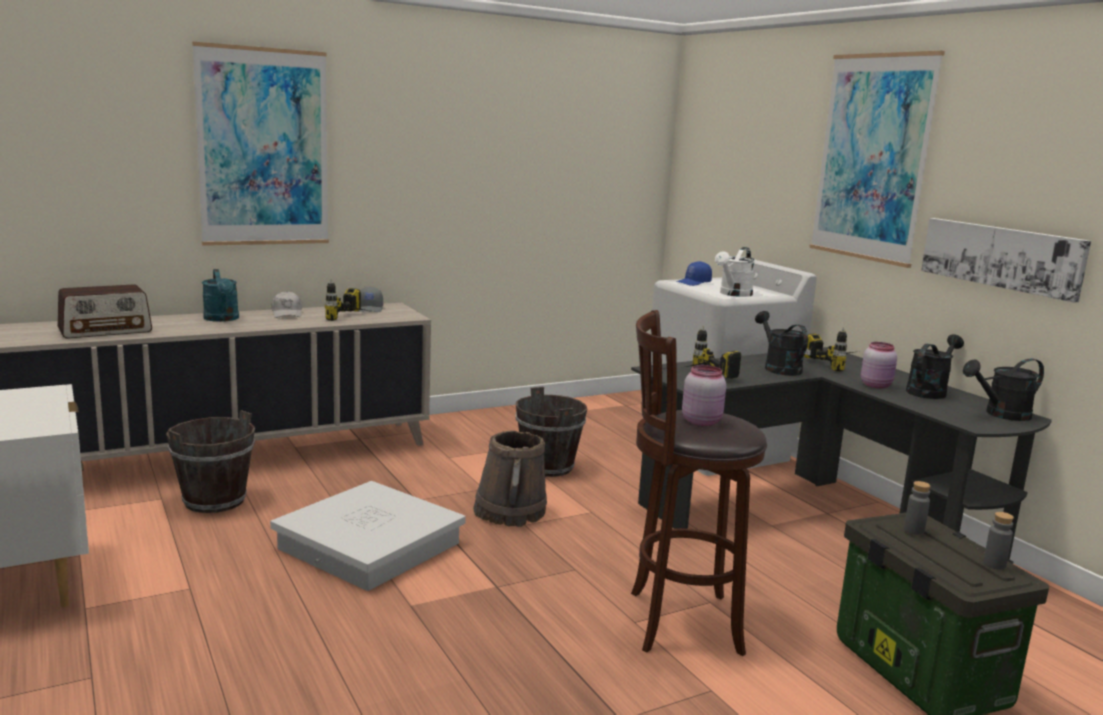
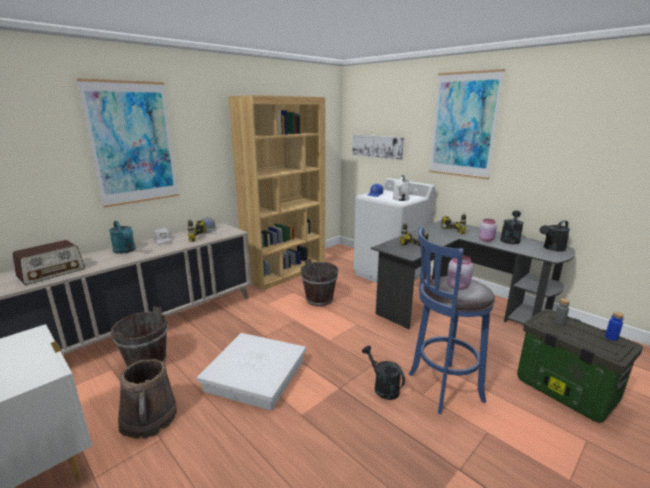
camera: 15 degrees left, 5 degrees up
(510, 512) = (317, 333): brown bucket -> brown bucket (149, 418)
(514, 418) = (286, 272): none -> brown bookcase
(677, 622) = (441, 388): brown stool -> blue stool
(778, 368) = (436, 236): black watering can -> black watering can (383, 387)
(994, 564) = (611, 337): grey bottle -> blue bottle
(1001, 257) = (541, 171): picture -> picture (377, 146)

